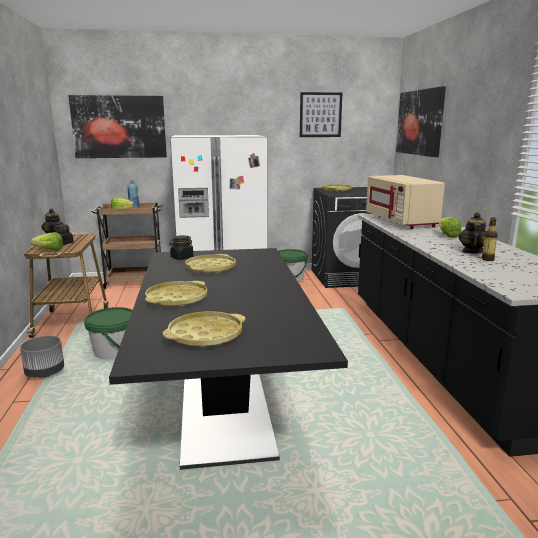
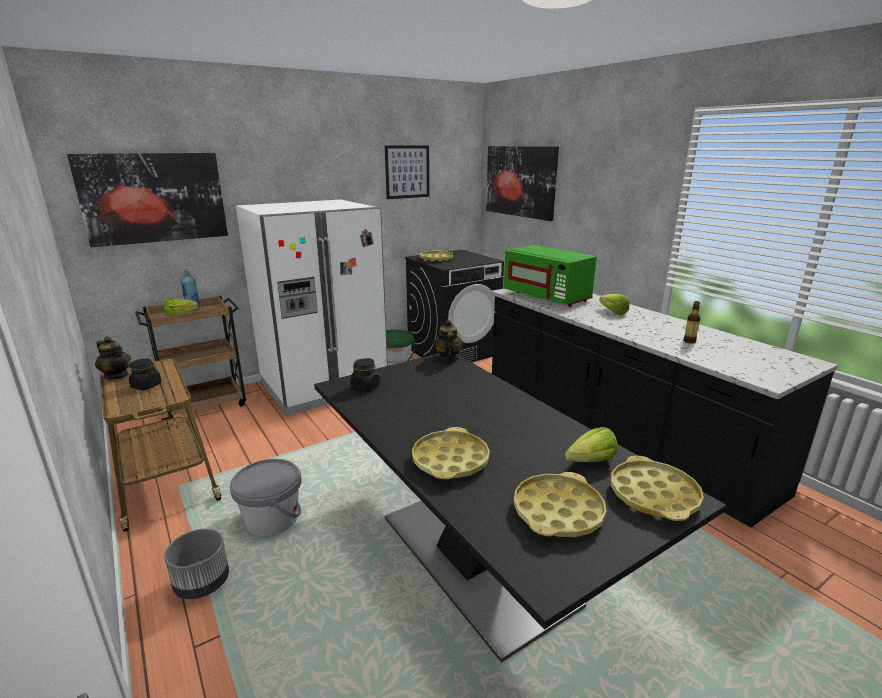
camera: 25 degrees left, 5 degrees up
(47, 250) = (136, 404): lettuce -> lettuce (586, 462)
(114, 351) = (272, 519): green bucket -> grey bucket
(211, 268) = (422, 398): yellow tray -> yellow tray (654, 495)
(401, 221) = (547, 297): beige microwave -> green microwave
(472, 251) = (663, 332): teapot -> teapot (447, 358)

